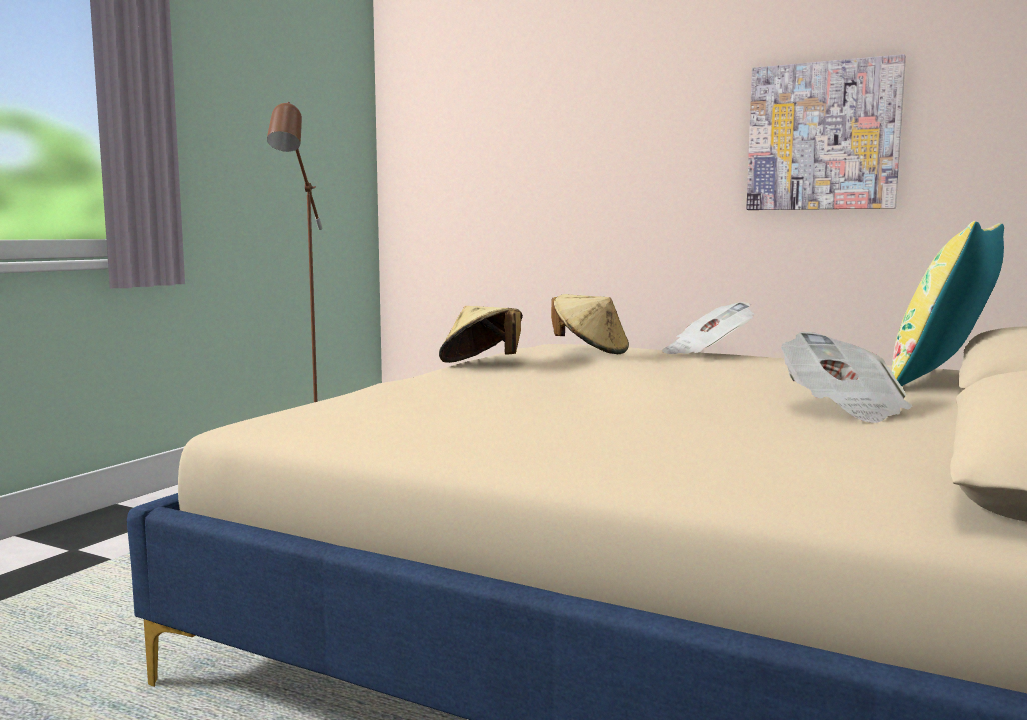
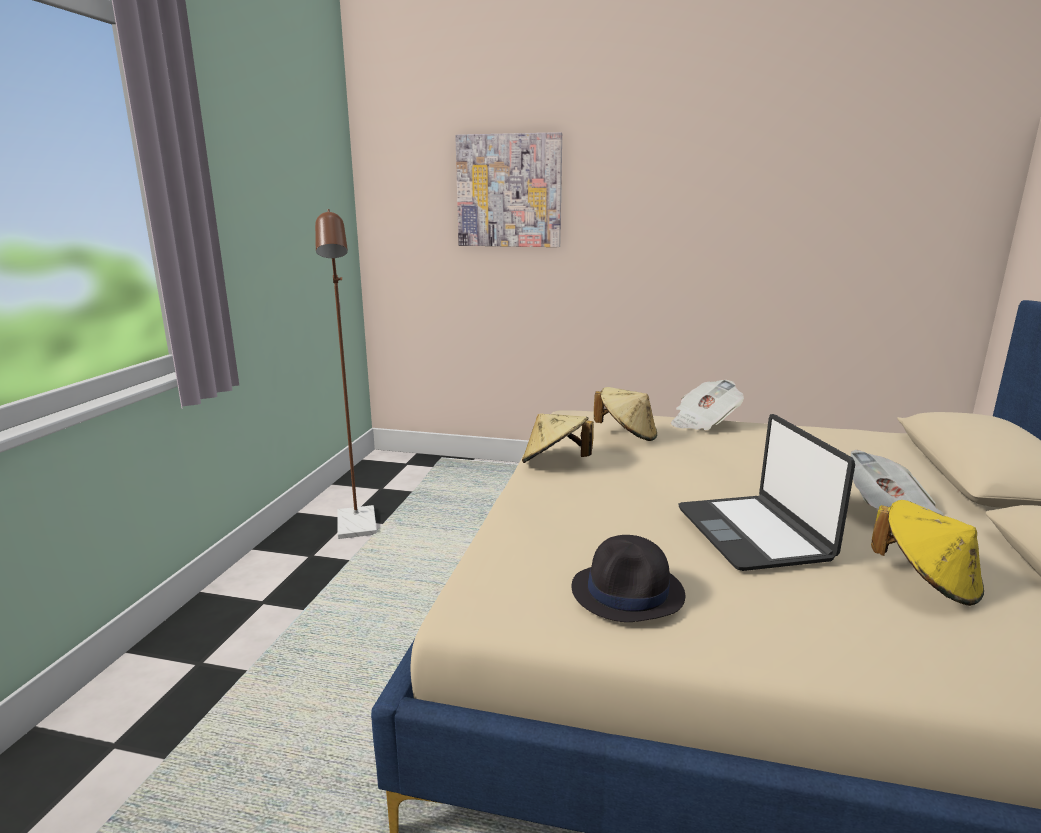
camera: 15 degrees left, 10 degrees up
(426, 424) = (628, 592): none -> black hat
(635, 405) = (753, 533): none -> laptop
(803, 442) = (926, 582): none -> yellow hat
(823, 136) = (759, 229): picture -> picture (509, 191)
(943, 381) = (903, 456): yellow pillow -> none

